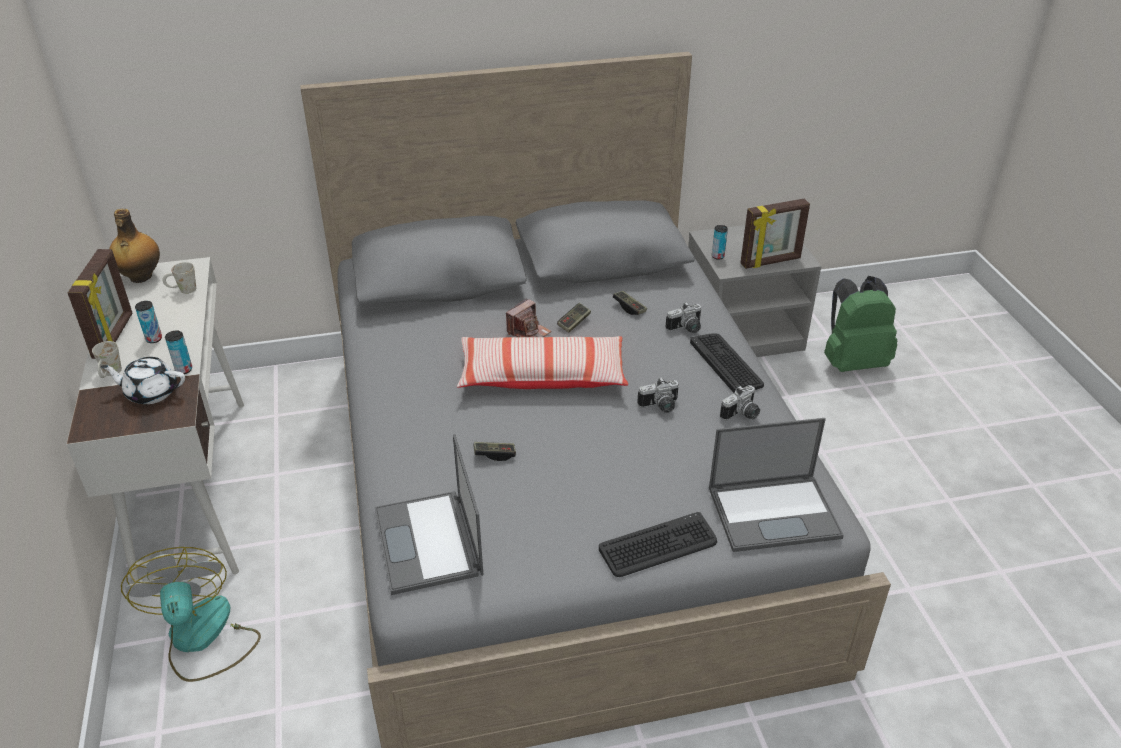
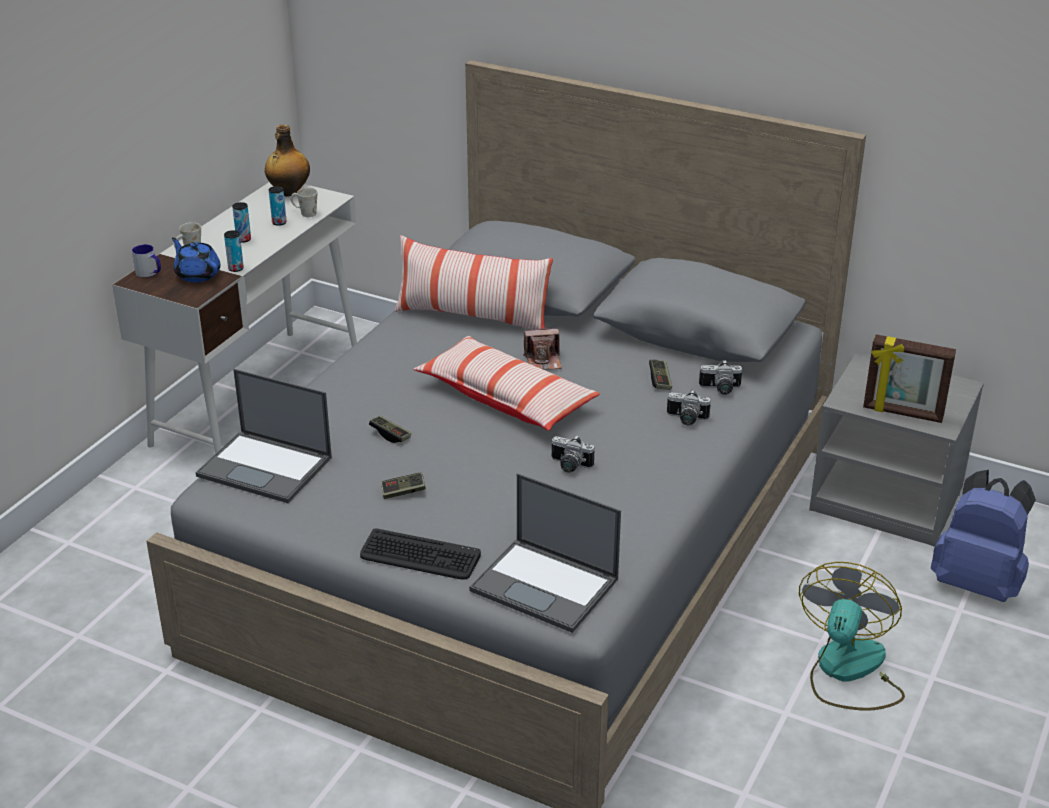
camera: 40 degrees right, 5 degrees down
(95, 414) = (149, 273): none -> mug
(114, 336) = (222, 227): picture frame -> none
(151, 392) = (197, 274): white teapot -> blue teapot
(202, 638) = (153, 500): fan -> fan (847, 672)
(426, 322) = (472, 317): none -> pillow
(428, 543) = (266, 467): laptop -> laptop turned 90 degrees counterclockwise
(574, 323) = (592, 371): game controller -> game controller (403, 492)
(717, 256) = (851, 385): can -> can (279, 222)
(726, 363) = (680, 462): keyboard -> none
(742, 415) = (631, 506): camera -> camera (720, 389)
(852, 362) = (977, 583): green backpack -> blue backpack

